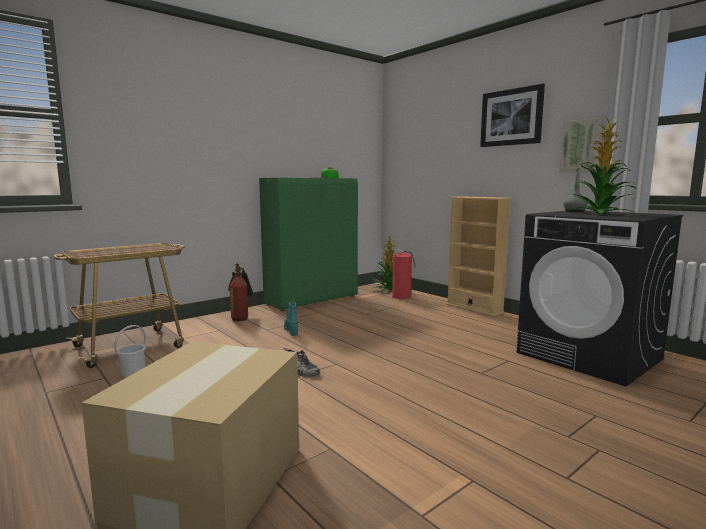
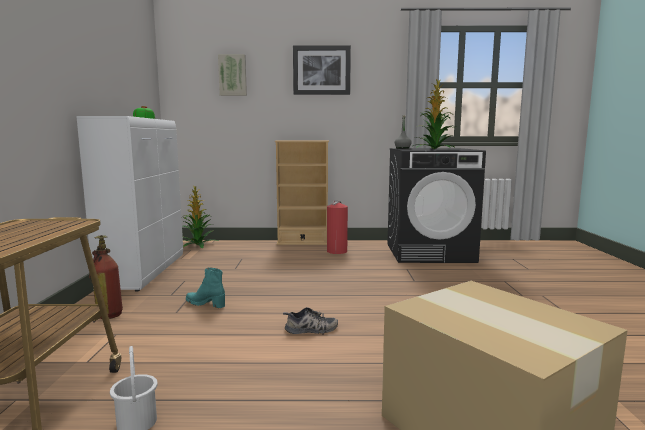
camera: 50 degrees left, 0 degrees up
(312, 300) = (144, 272): green cabinet -> white cabinet
(402, 296) = (225, 247): fire extinguisher -> fire extinguisher (337, 251)
(580, 146) = (381, 99): picture -> picture (232, 75)

